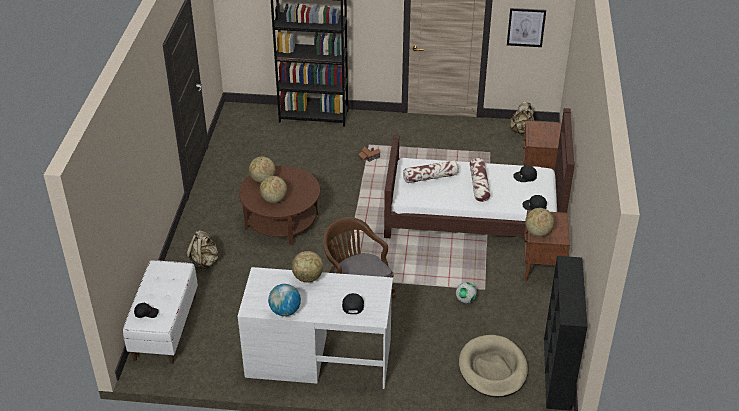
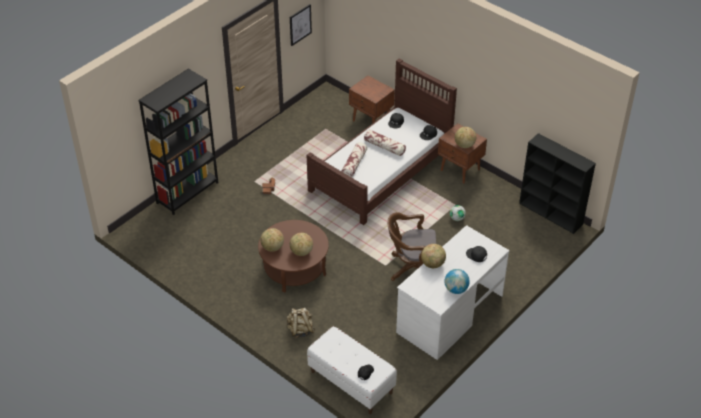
camera: 55 degrees left, 5 degrees up
(493, 369) = (525, 238): beige dog bed -> none
(522, 131) = (318, 102): beige backpack -> none

